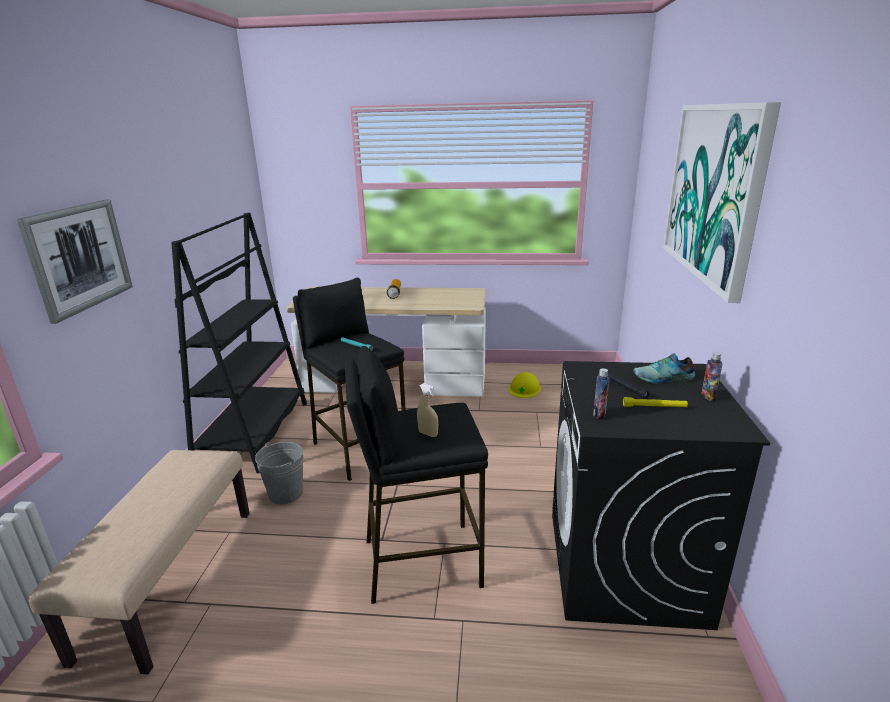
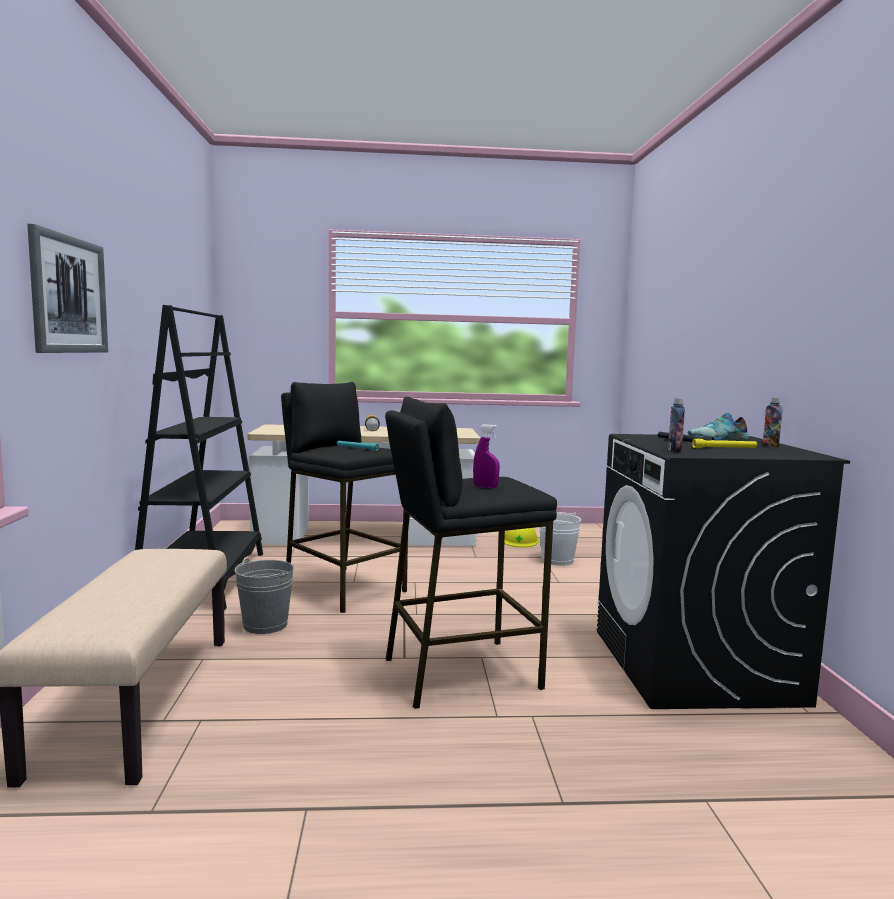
camera: 10 degrees left, 15 degrees down
(428, 434) = (485, 487): beige spray bottle -> purple spray bottle
(549, 417) = (557, 560): none -> white bucket
(713, 192) = (733, 280): picture -> none

